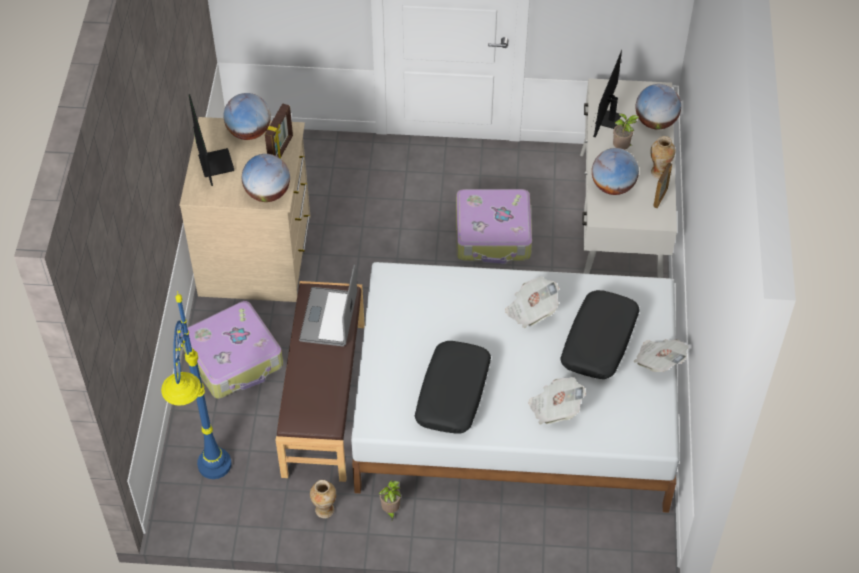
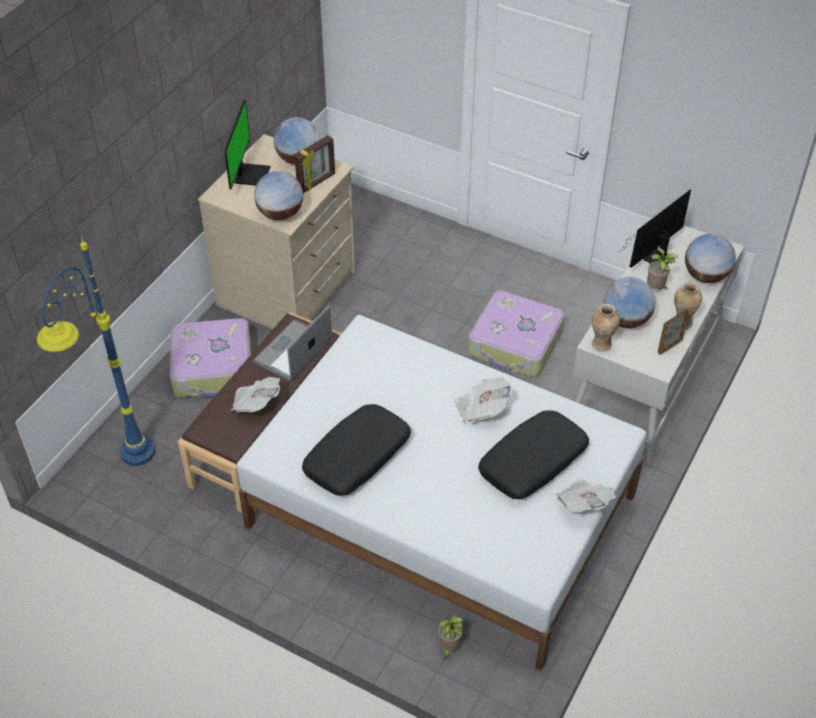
camera: 25 degrees right, 5 degrees down
(324, 511) = (207, 532): vase -> vase (601, 345)
(390, 510) = (267, 556): potted plant -> potted plant (448, 648)
(555, 408) = (449, 509): newspaper -> newspaper (256, 403)

